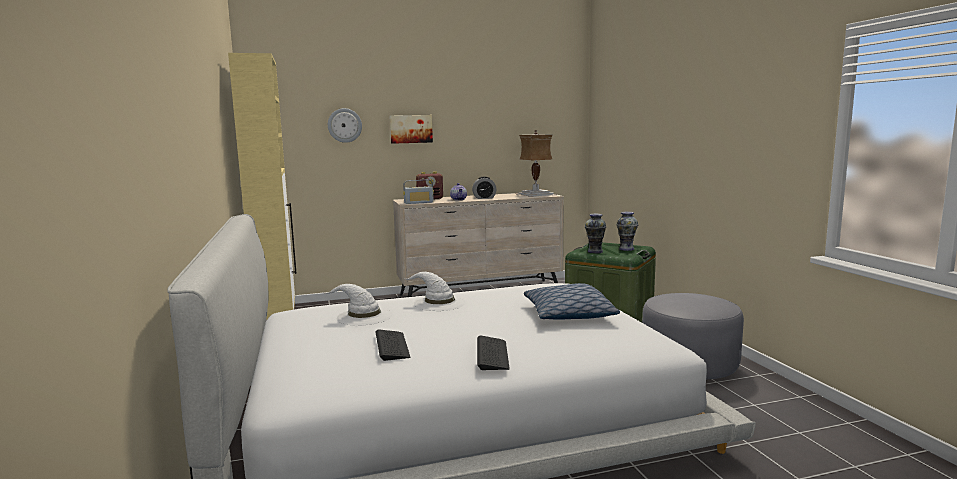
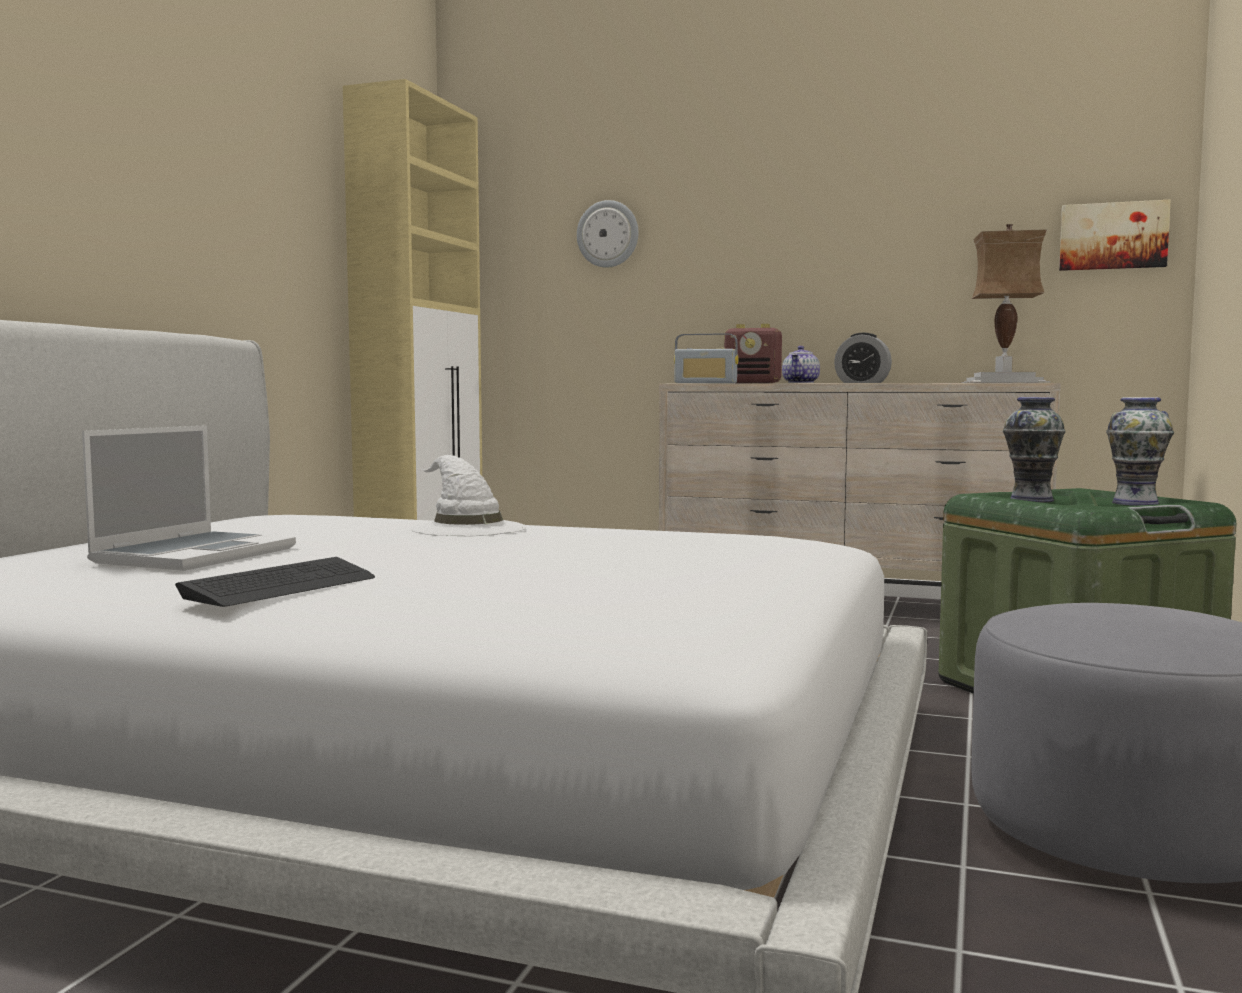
camera: 35 degrees right, 5 degrees down
(363, 316) = (300, 526): white hat -> none
(392, 346) = (195, 555): keyboard -> laptop
(411, 129) = (735, 237): picture -> picture (1113, 236)
(569, 315) = (644, 570): pillow -> none

